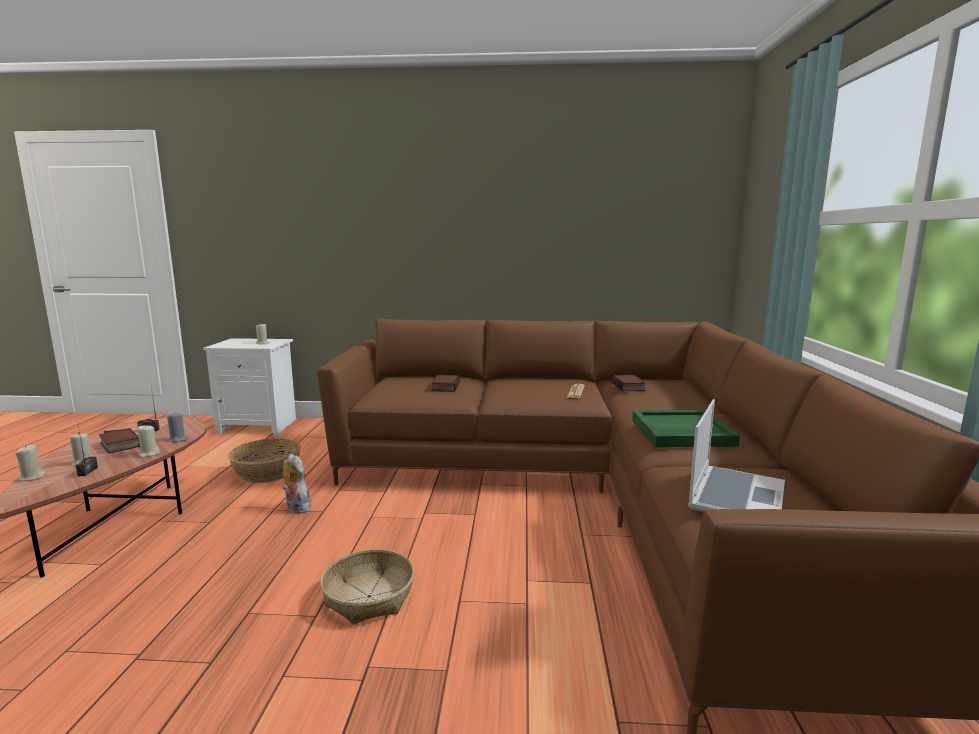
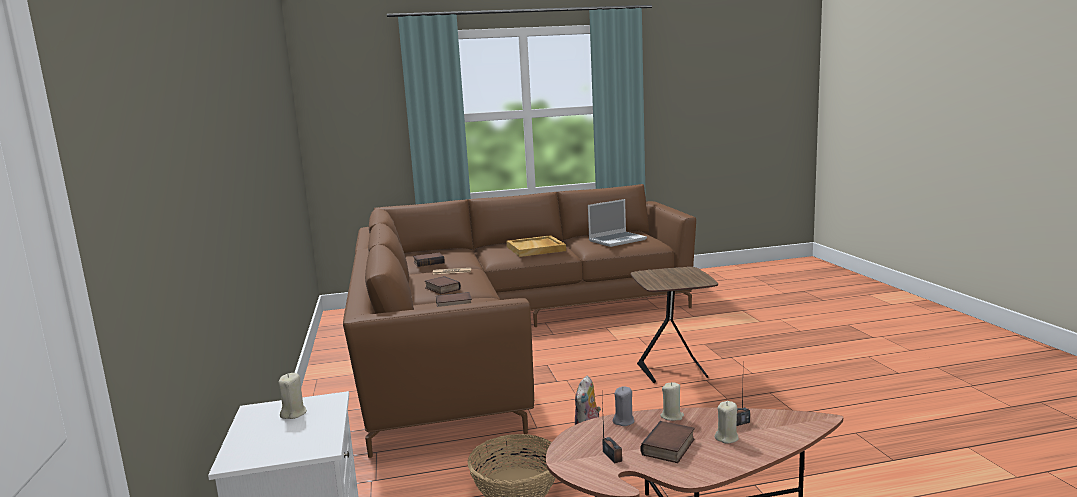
camera: 105 degrees left, 0 degrees up
(32, 477) = (780, 444): beige candle -> none
(369, 596) = (674, 371): basket -> brown side table
(508, 386) = (441, 289): none -> book
(681, 433) = (536, 249): green tray -> beige tray
(735, 496) = (617, 240): laptop -> laptop turned 135 degrees clockwise

